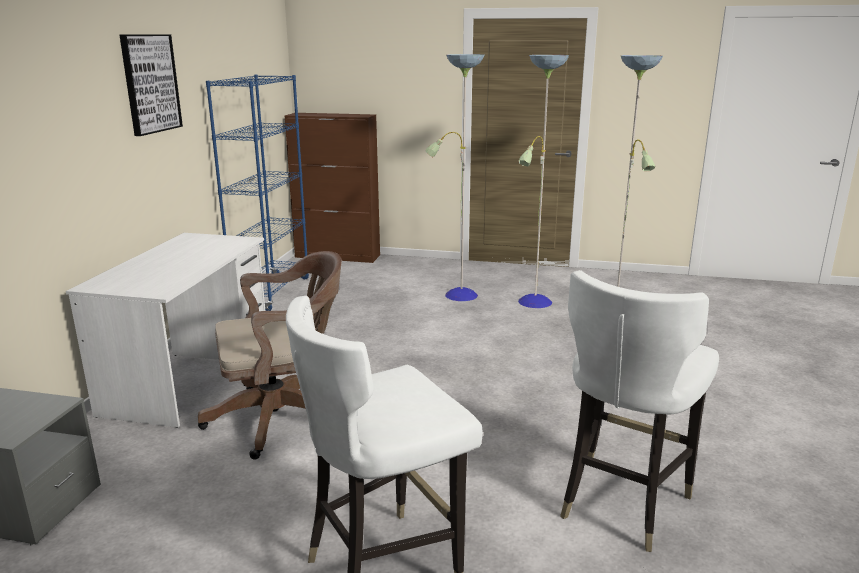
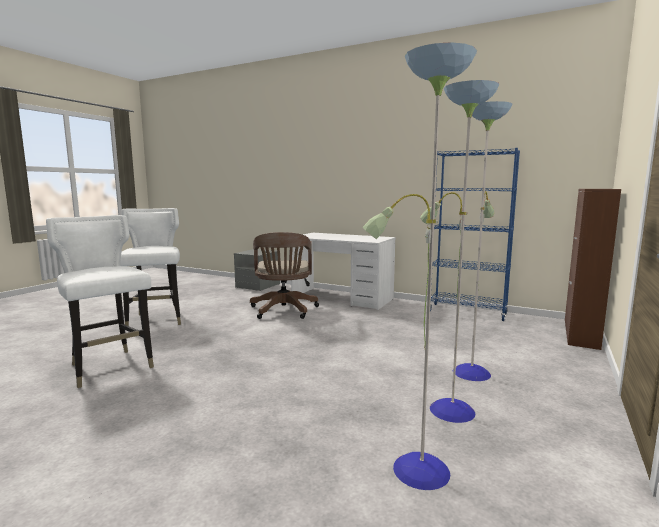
camera: 105 degrees right, 10 degrees down
(150, 83) = (394, 153): picture -> none

